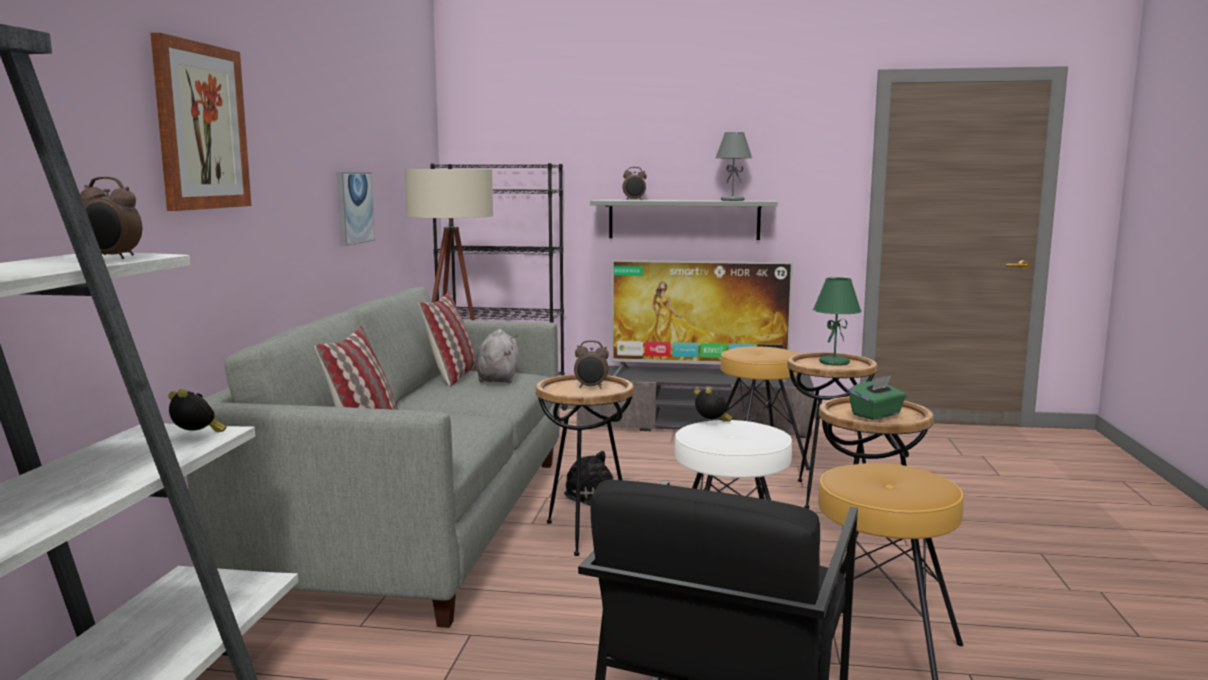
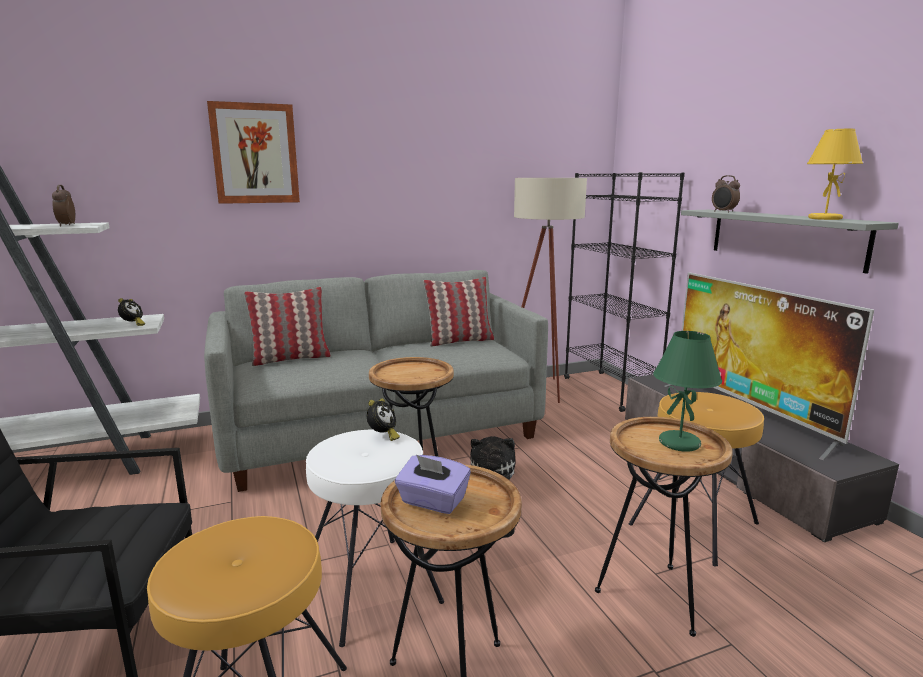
camera: 60 degrees right, 5 degrees up
(354, 207) = (448, 206): picture -> none
(498, 378) = (471, 351): grey plush toy -> none
(591, 387) = (416, 373): alarm clock -> none
(732, 200) = (824, 218): grey table lamp -> yellow table lamp
(876, 415) = (432, 501): green tissue box -> purple tissue box

